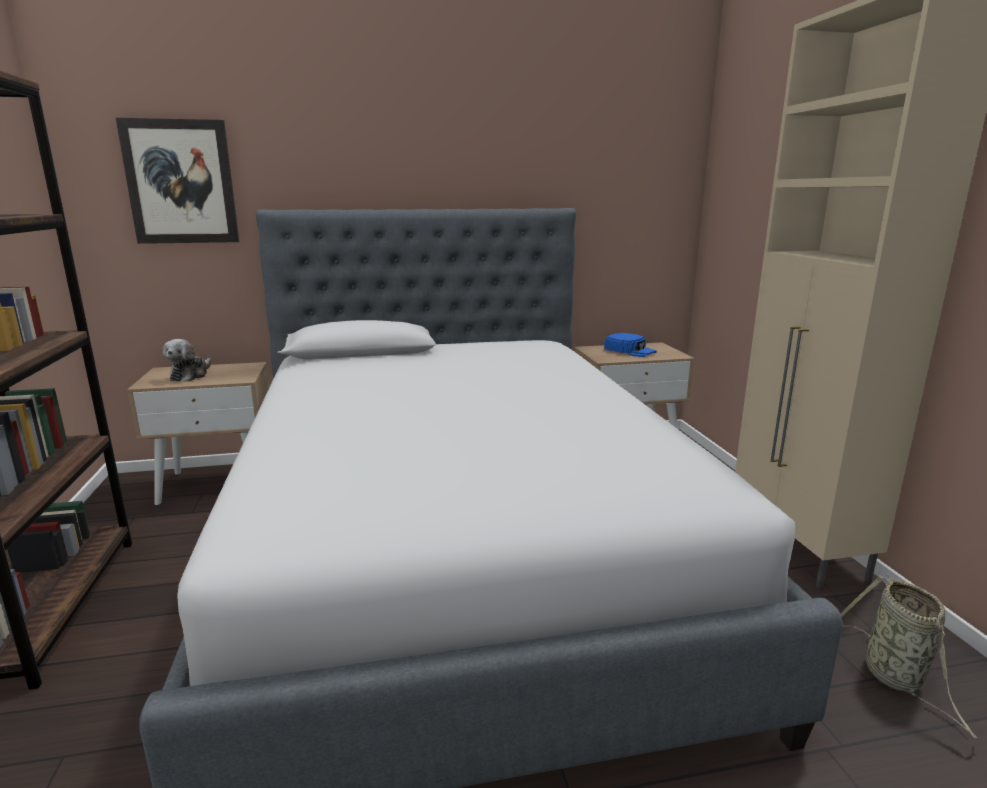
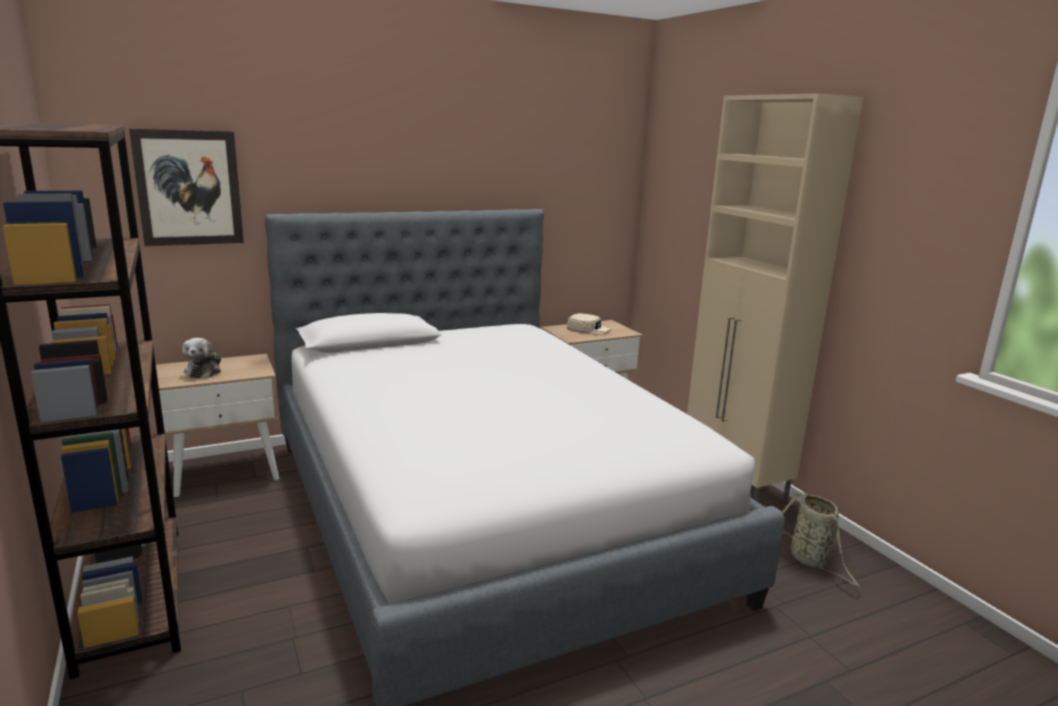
camera: 15 degrees left, 0 degrees up
(630, 350) = (589, 329): blue cap -> beige cap

